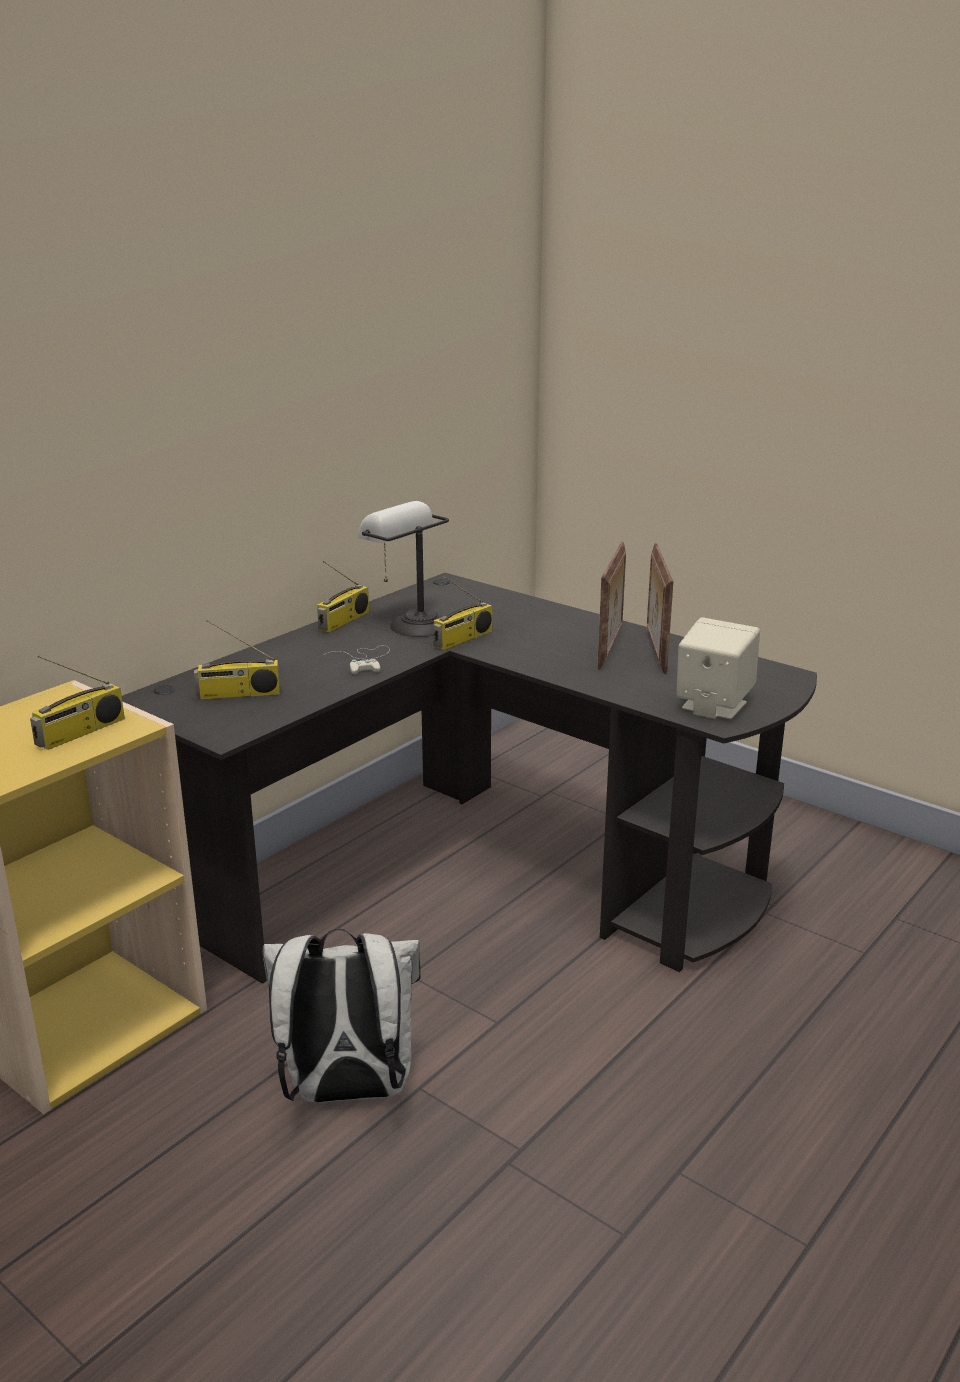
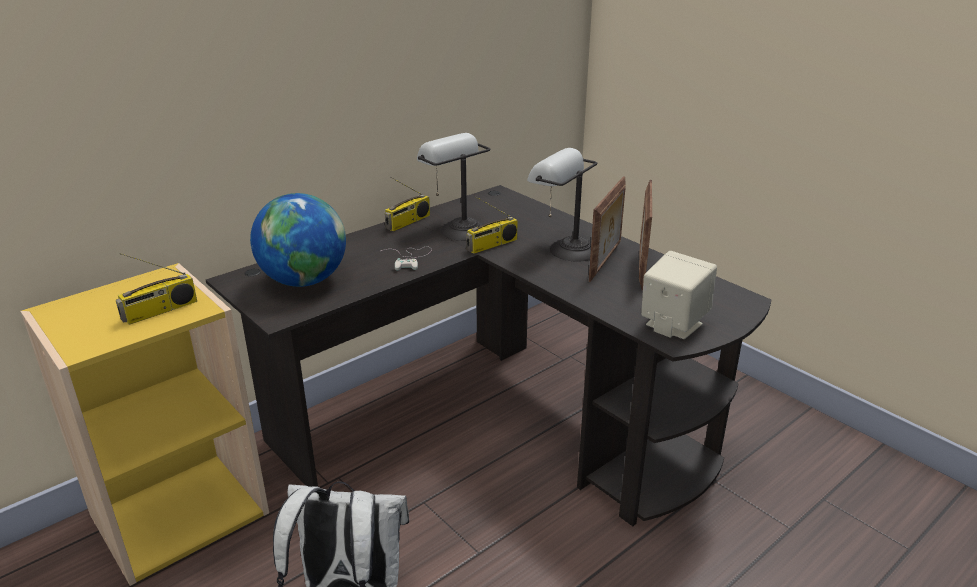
camera: 10 degrees right, 5 degrees up
(238, 694) = (304, 281): radio -> globe
(554, 636) = (564, 247): none -> table lamp

